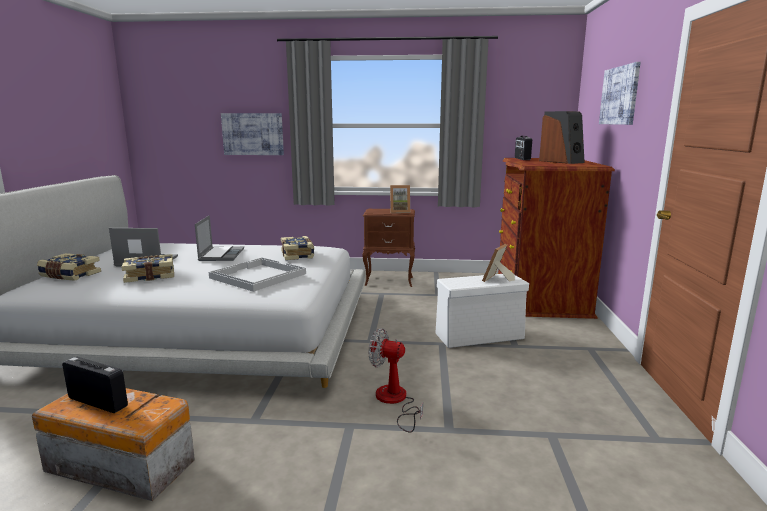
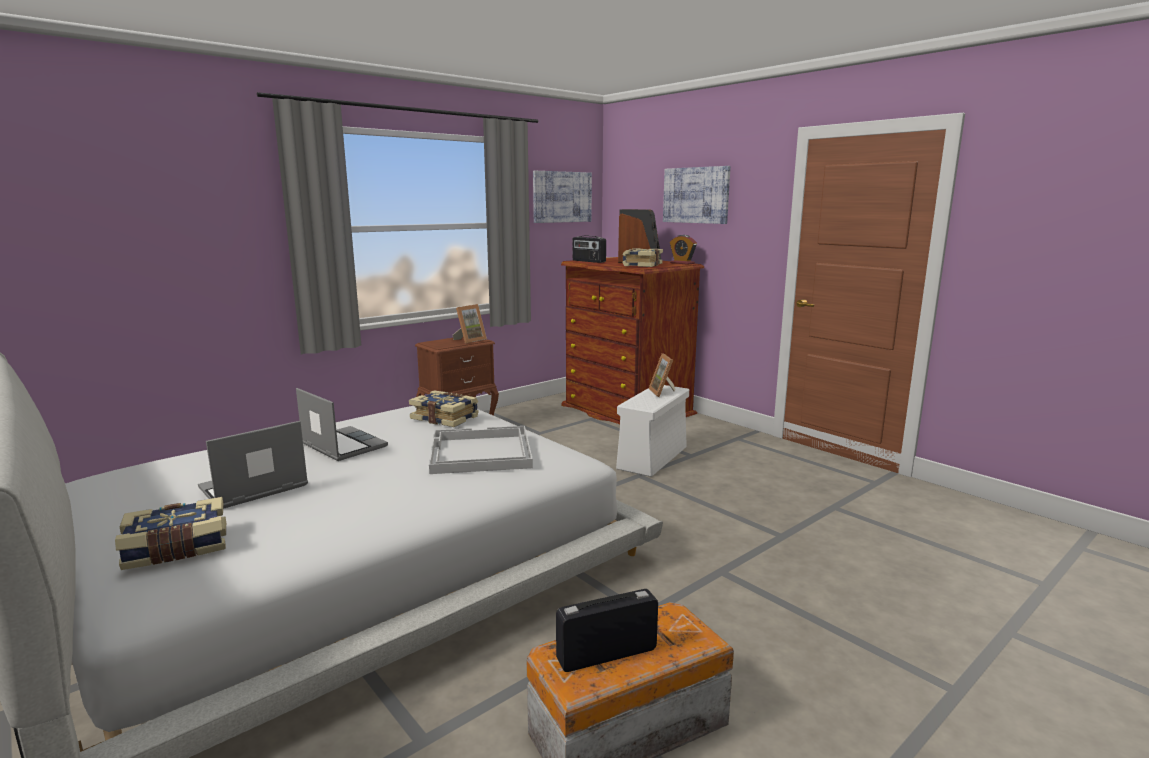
camera: 45 degrees left, 0 degrees up
(150, 276) = (333, 500): book -> book (641, 265)
(253, 134) = (211, 247): picture -> picture (562, 197)
(395, 401) = (708, 536): fan -> none
(594, 165) = (682, 263): none -> alarm clock

